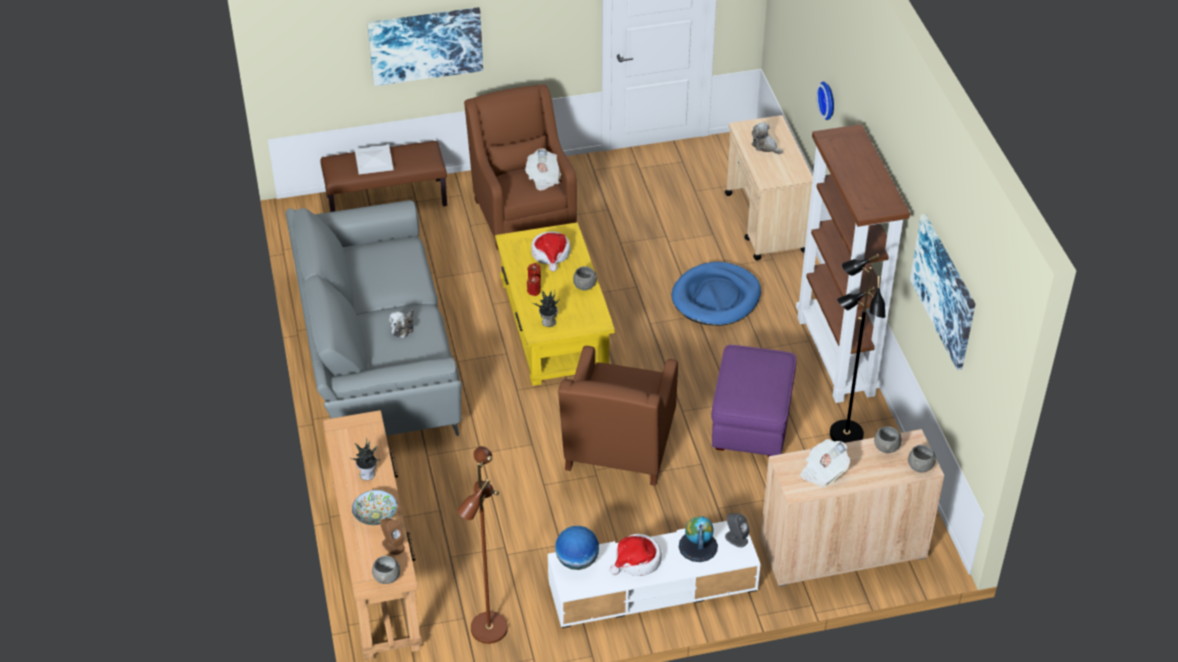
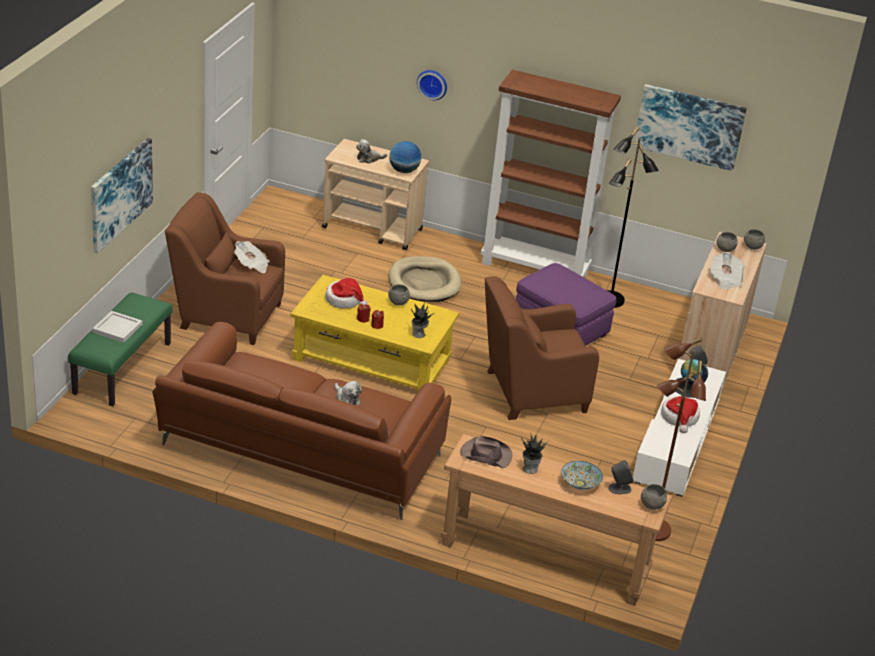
camera: 60 degrees left, 10 degrees down
(361, 437) = (485, 454): none -> brown hat
(376, 351) = (299, 453): grey sofa -> brown sofa
(387, 200) = (122, 368): brown bench -> green bench
(393, 545) = (619, 488): brown speaker -> grey speaker
(577, 561) = (657, 442): globe -> globe (404, 171)
(618, 448) = (530, 392): brown armchair -> brown armchair turned 120 degrees clockwise
(716, 297) = (424, 283): blue dog bed -> beige dog bed

